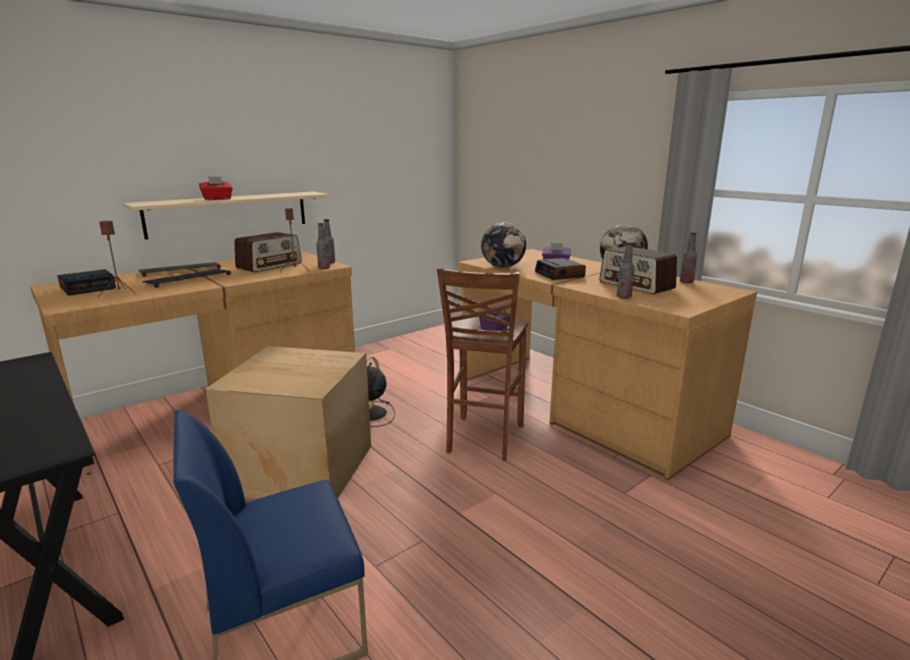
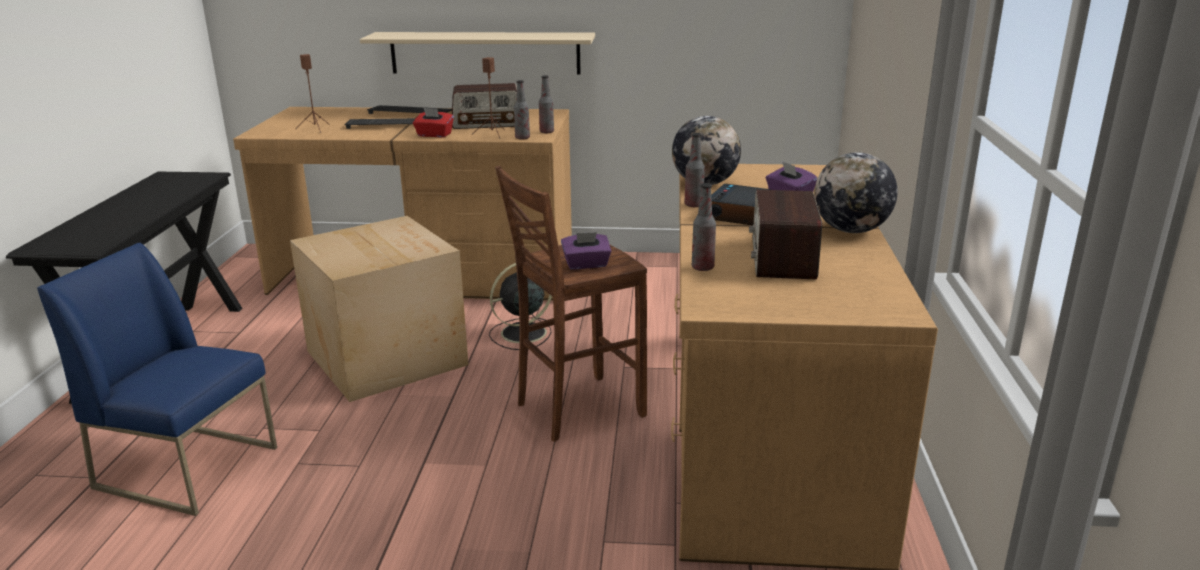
camera: 45 degrees right, 5 degrees up
(88, 288) = (311, 118): alarm clock -> none
(217, 199) = (455, 36): red tissue box -> red tissue box (434, 135)
(686, 282) = (878, 277): bottle -> bottle (693, 205)

